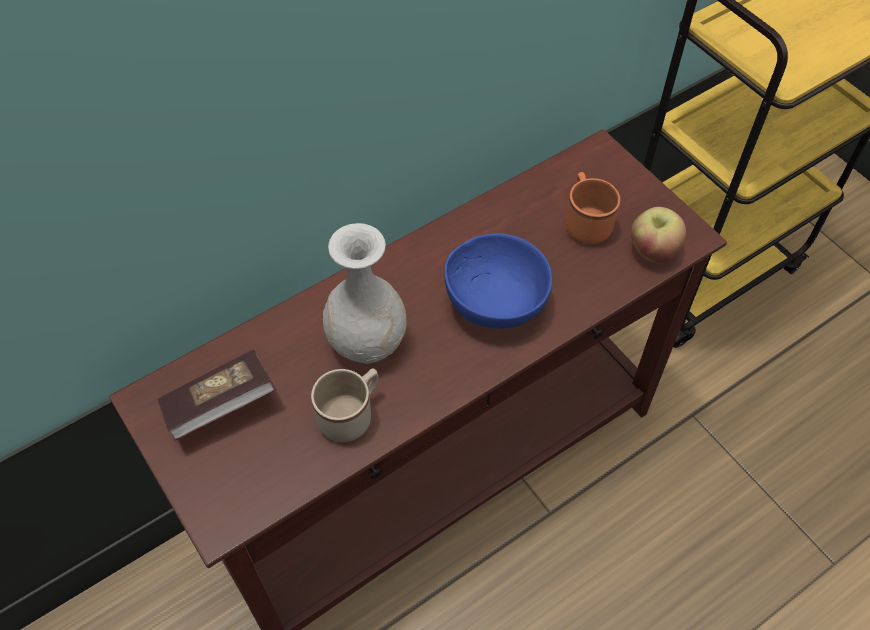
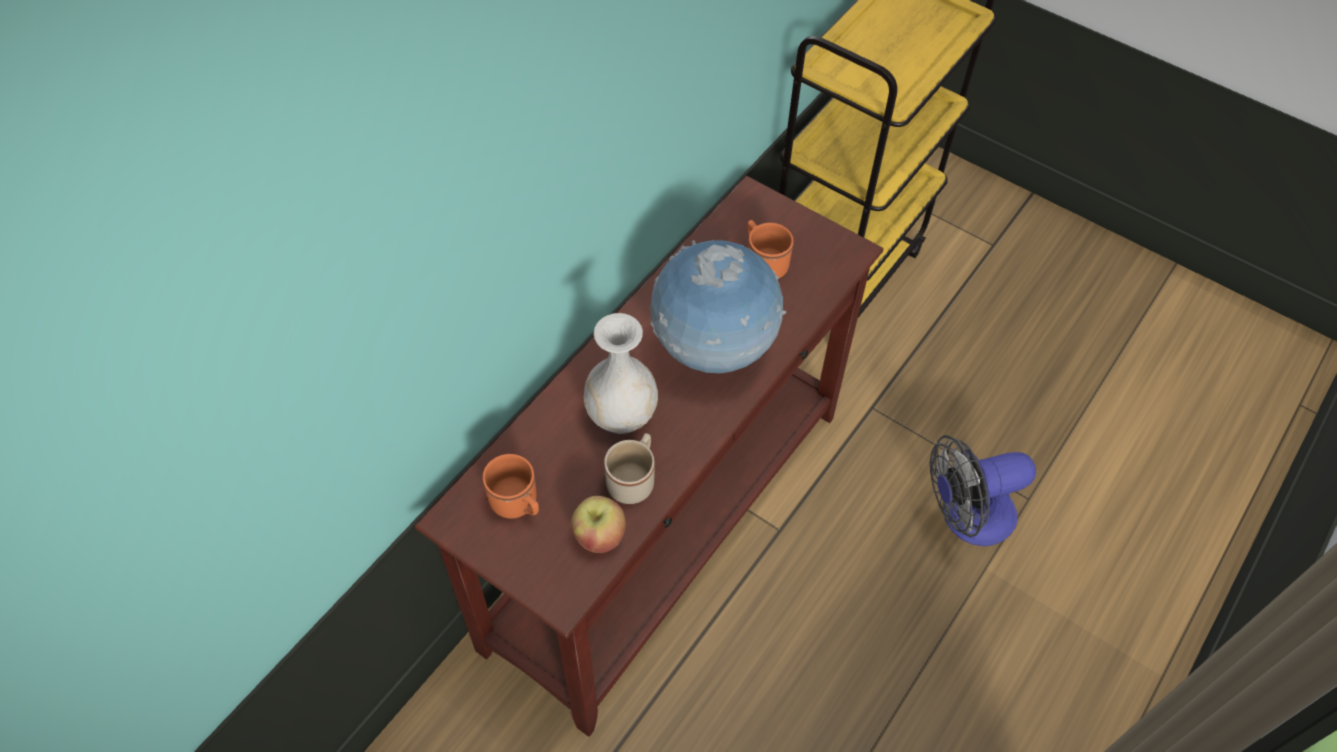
camera: 20 degrees left, 0 degrees up
(220, 405) = (518, 504): book -> orange mug
(494, 300) = (713, 350): blue bowl -> globe
(652, 250) = (827, 272): apple -> apple (599, 536)
(756, 562) = (966, 517): none -> fan

